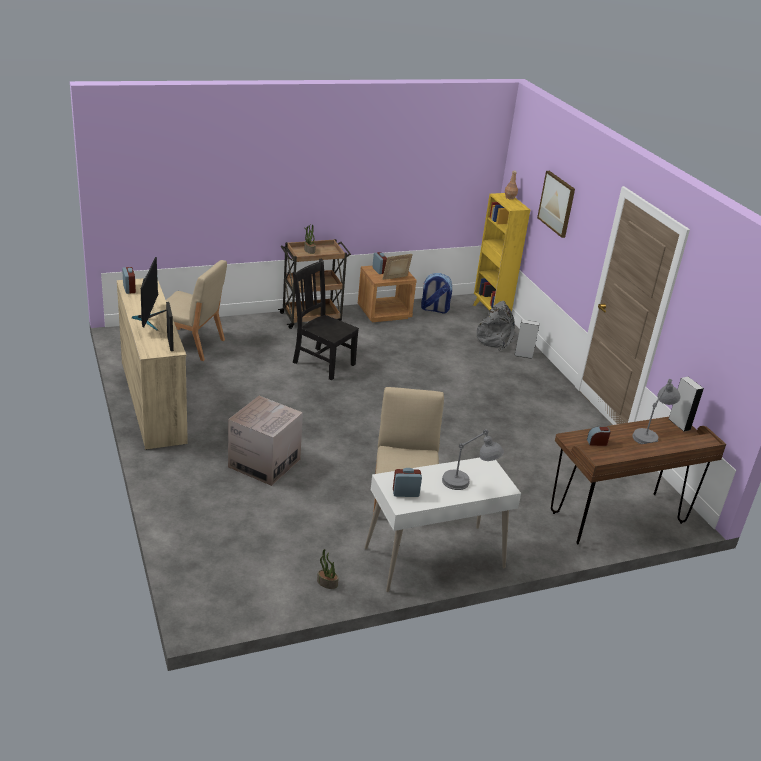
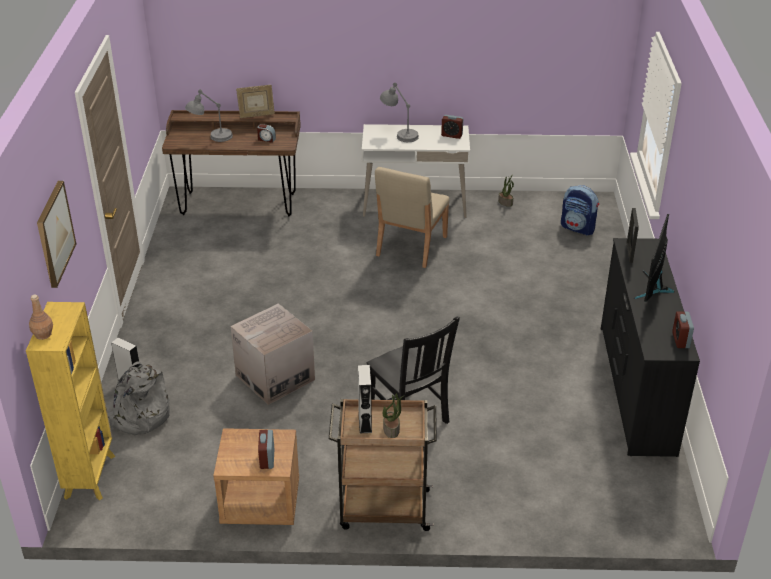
camera: 155 degrees left, 5 degrees up
(153, 401) = (635, 389): beige dresser -> black dresser
(191, 344) = (581, 479): beige chair -> none
(264, 463) = (526, 297): cardboard box -> cardboard box (275, 377)
(396, 279) = (254, 434): picture frame -> picture frame (256, 115)
(434, 309) = (174, 498): backpack -> backpack (578, 228)
(679, 424) = (174, 141): grey speaker -> grey speaker (365, 422)

